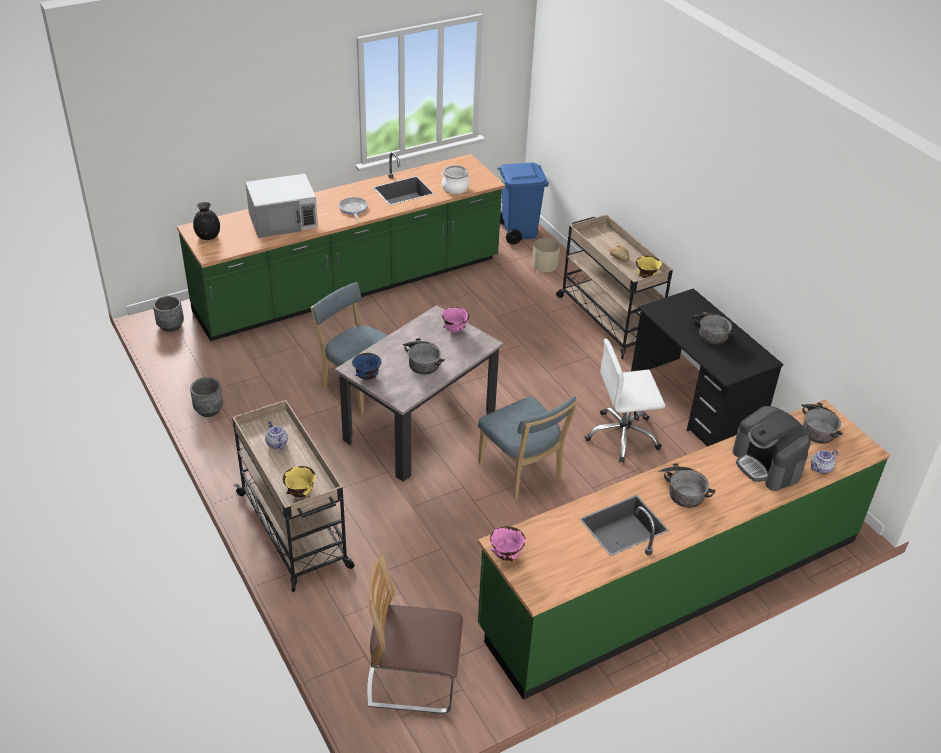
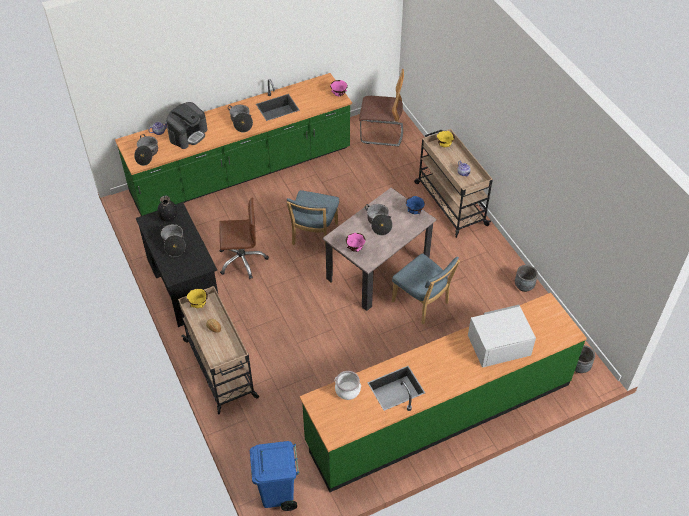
camera: 175 degrees left, 10 degrees up
(208, 236) = (556, 324): black vase -> black vase (169, 217)
(353, 209) = (440, 359): frying pan -> none
(522, 472) = (313, 236): blue chair -> blue chair turned 135 degrees counterclockwise
(544, 265) = (261, 441): beige planter -> none
(622, 436) = (242, 260): white office chair -> brown office chair
(767, 464) = (188, 134): coffee machine -> coffee machine turned 60 degrees clockwise

